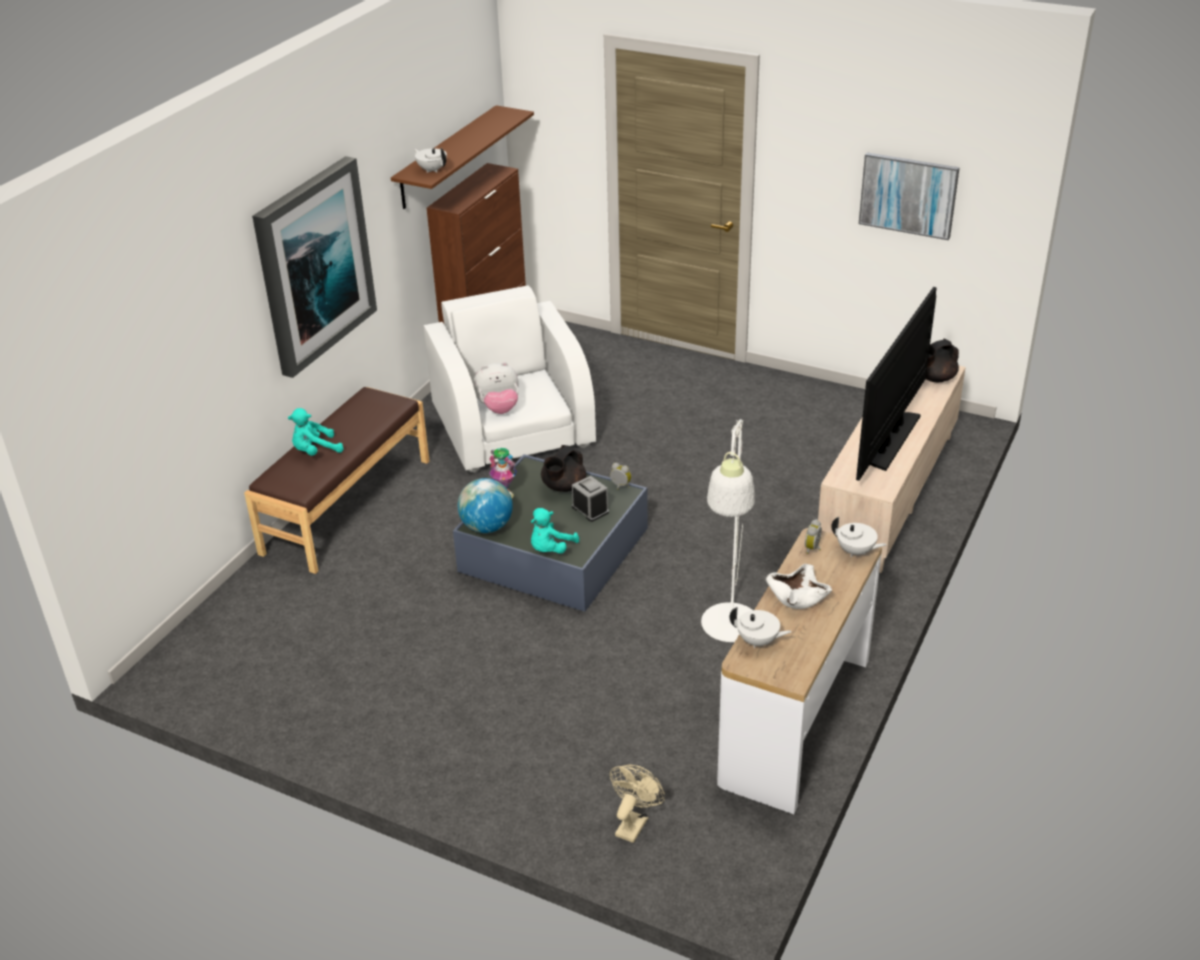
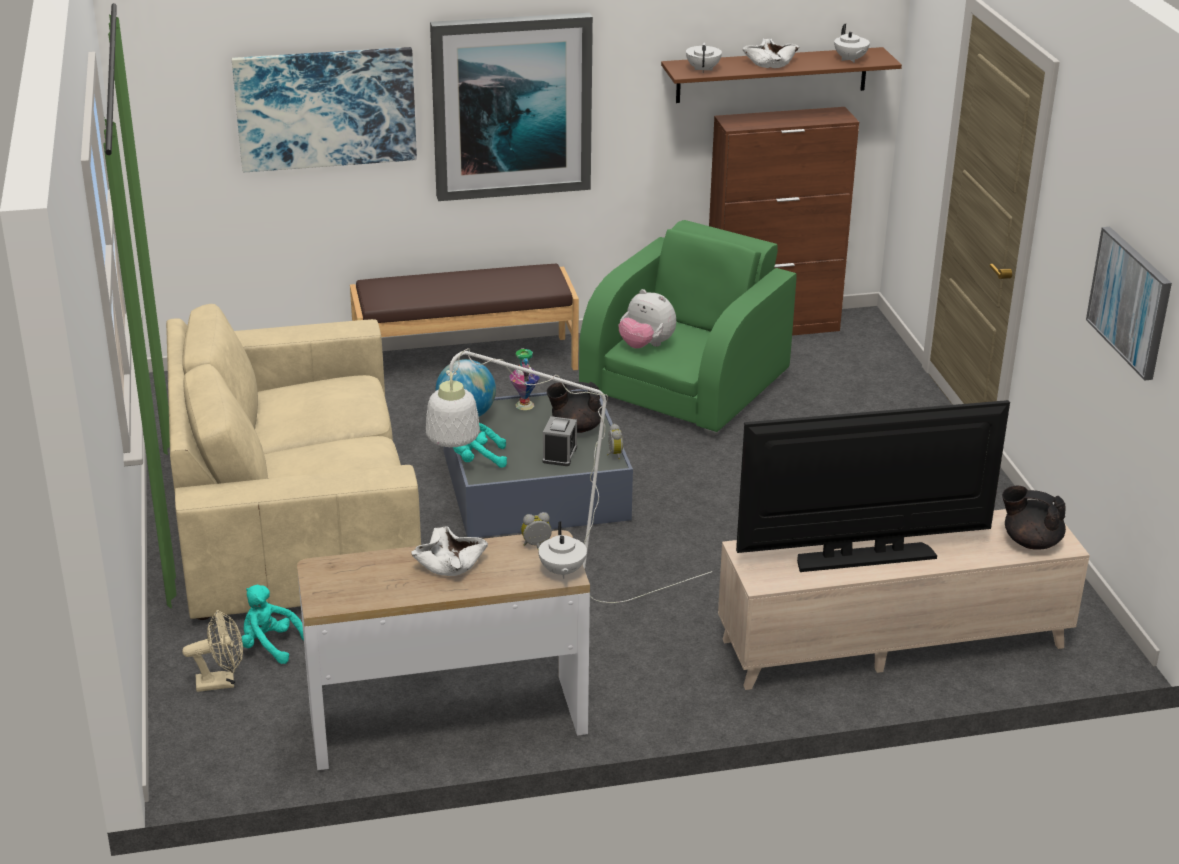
camera: 50 degrees right, 5 degrees down
(197, 338) = (326, 108): none -> picture
(315, 451) = (435, 284): turquoise plush toy -> turquoise plush toy (270, 646)
(448, 687) = (293, 515): none -> beige sofa
(460, 146) = (770, 63): none -> white bowl
(512, 427) = (686, 385): white armchair -> green armchair
(758, 641) = (357, 566): white teapot -> white teapot (850, 60)

